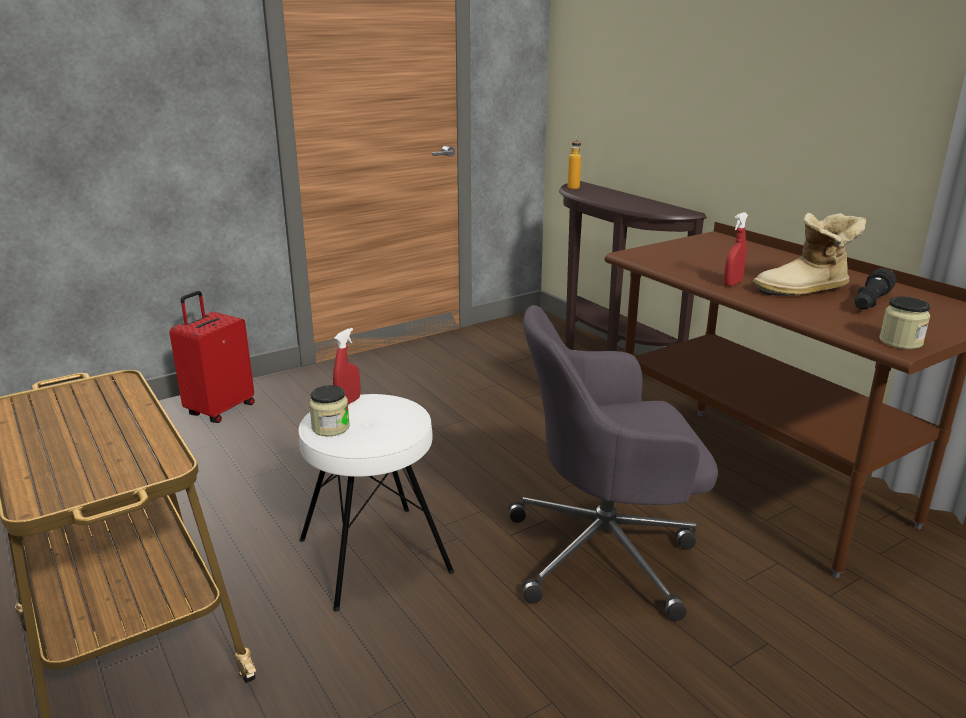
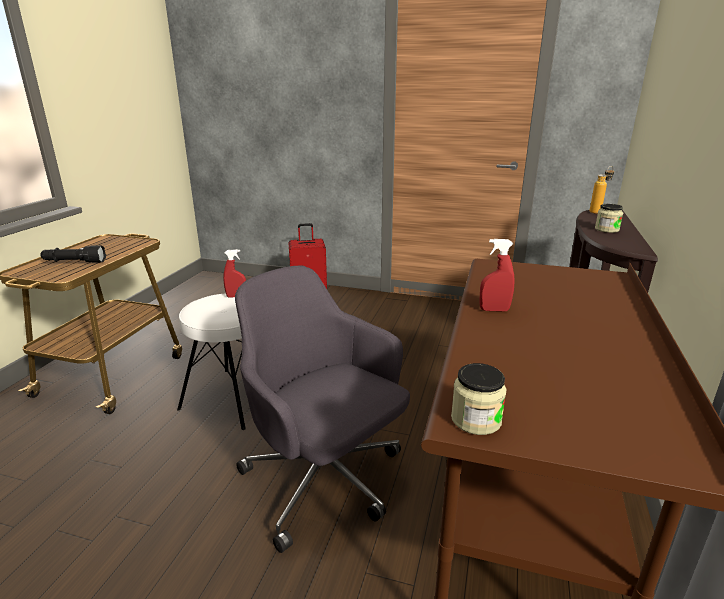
camera: 50 degrees right, 0 degrees up
(330, 428) = (202, 303): jar -> jar (606, 229)
(805, 291) = (541, 341): boot -> none
(870, 302) = (574, 379): black flashlight -> black flashlight (74, 262)

